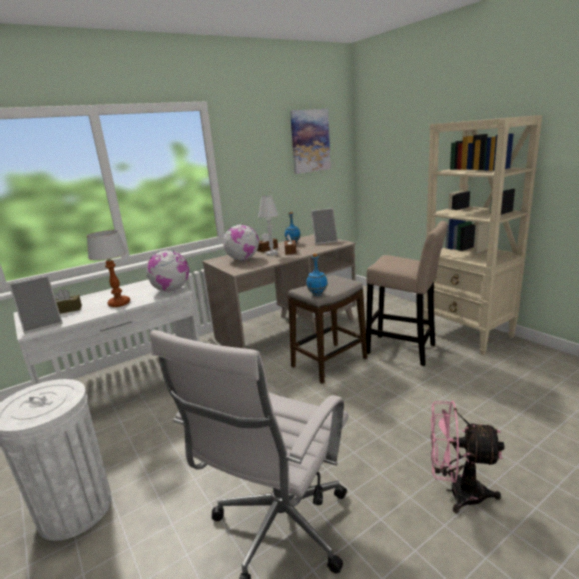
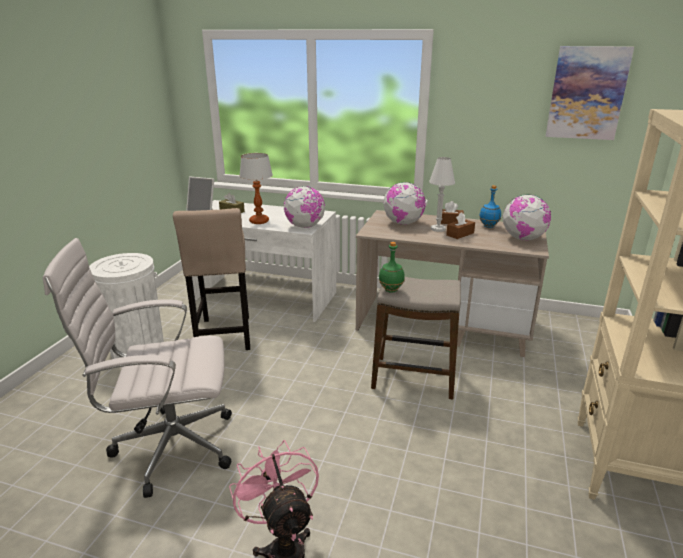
camera: 50 degrees right, 5 degrees up
(317, 294) = (391, 290): blue bottle -> green bottle
(324, 241) = (523, 239): picture frame -> globe
(404, 350) = (507, 421): beige stool -> beige stool (224, 337)

